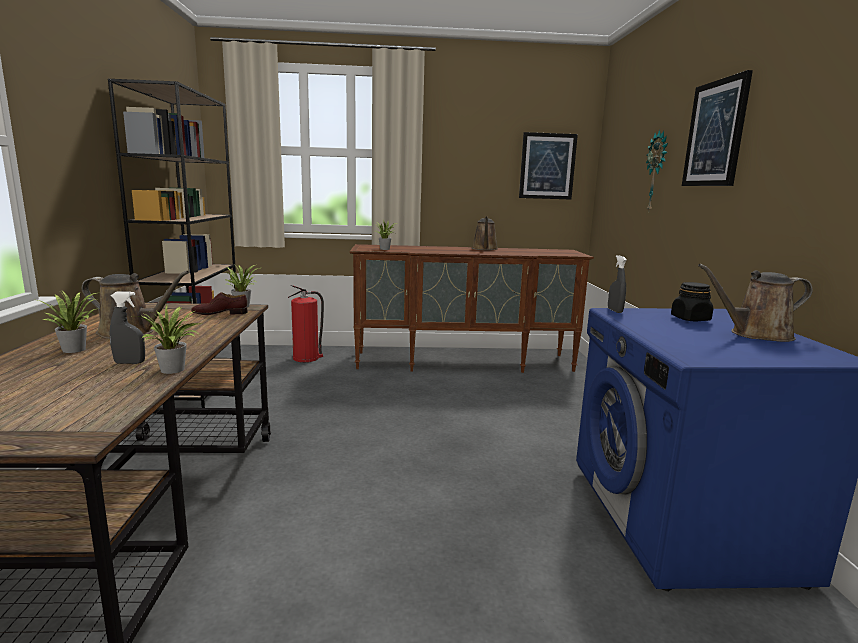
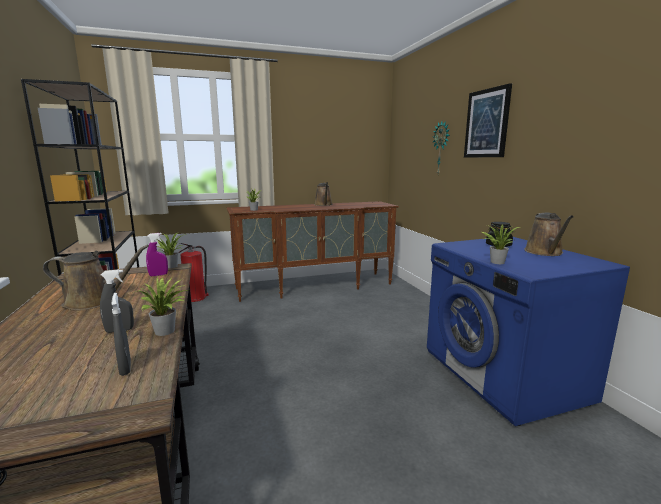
camera: 15 degrees left, 0 degrees up
(76, 349) = (55, 324): potted plant -> potted plant (496, 262)
(220, 313) = (158, 275): brown shoe -> purple spray bottle
(547, 166) = (358, 144): picture -> none
(615, 311) = (449, 244): grey spray bottle -> grey spray bottle (125, 368)
(755, 335) = (545, 252): brown watering can -> brown watering can turned 60 degrees counterclockwise

